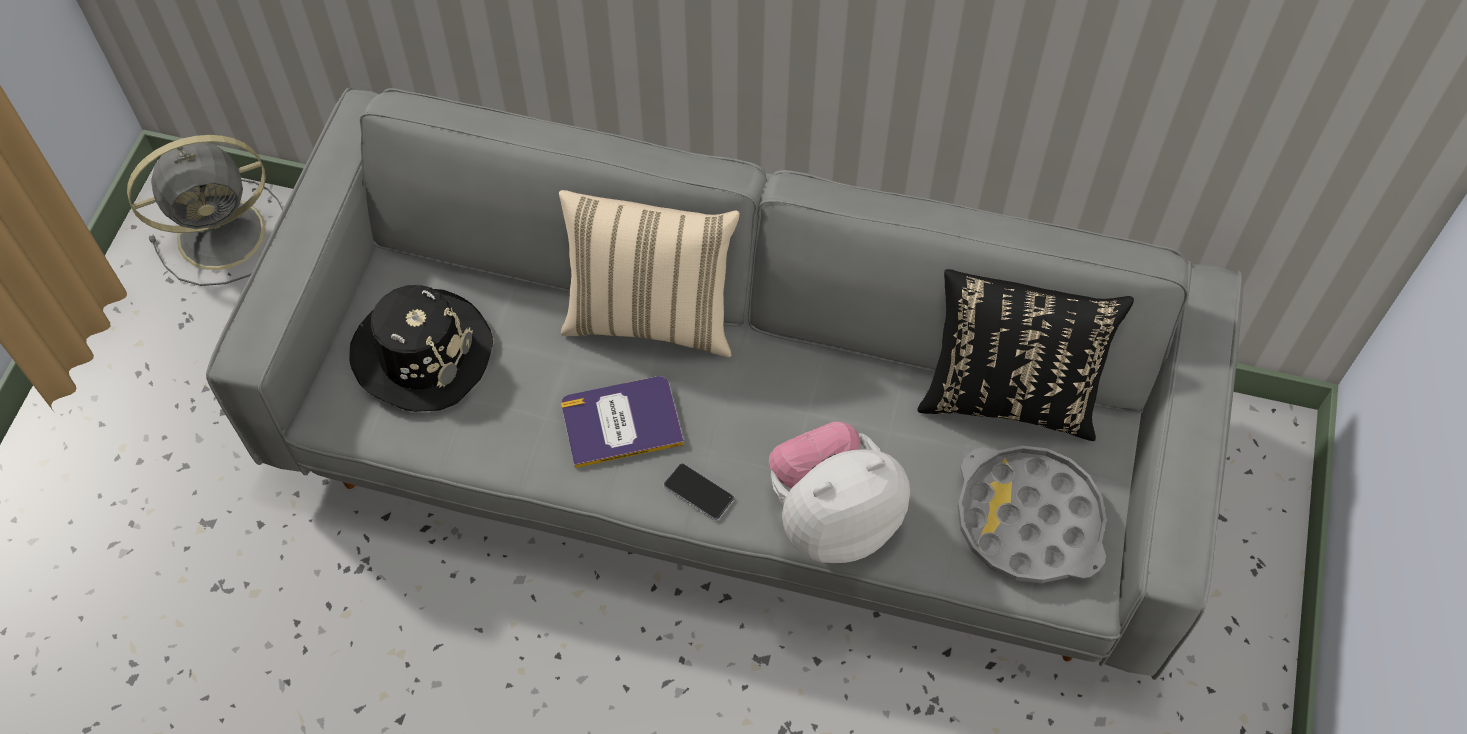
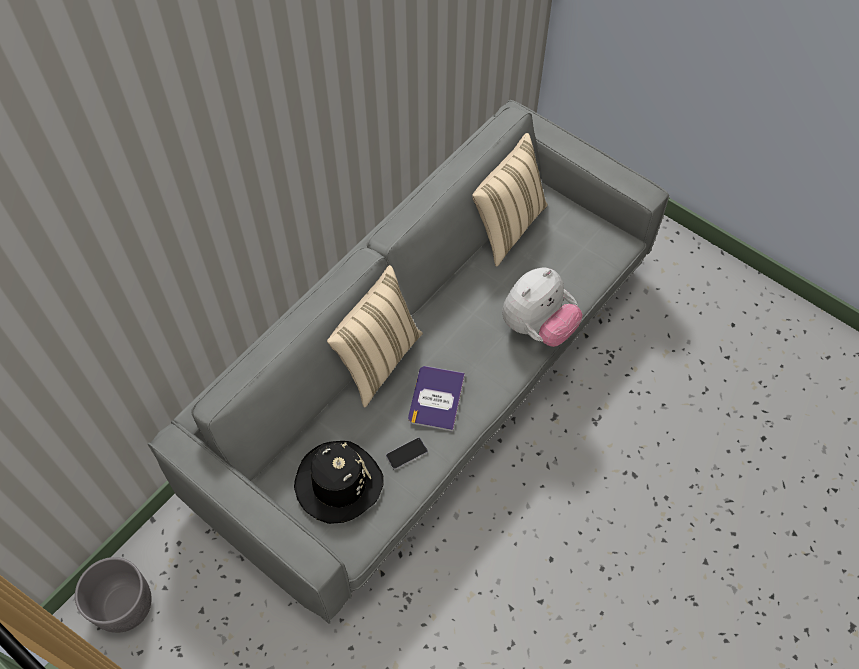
camera: 65 degrees left, 0 degrees up
(225, 232) = (124, 605): grey fan -> grey planter
(698, 492) = (495, 379): phone -> phone (406, 454)
(832, 518) = (537, 326): plush toy -> plush toy turned 135 degrees counterclockwise
(1008, 397) = (507, 227): black pillow -> beige pillow
(1028, 521) = (576, 249): grey tray -> none

